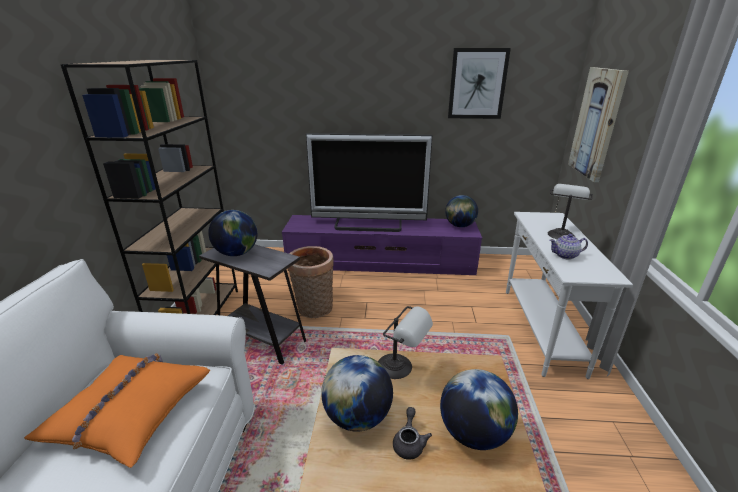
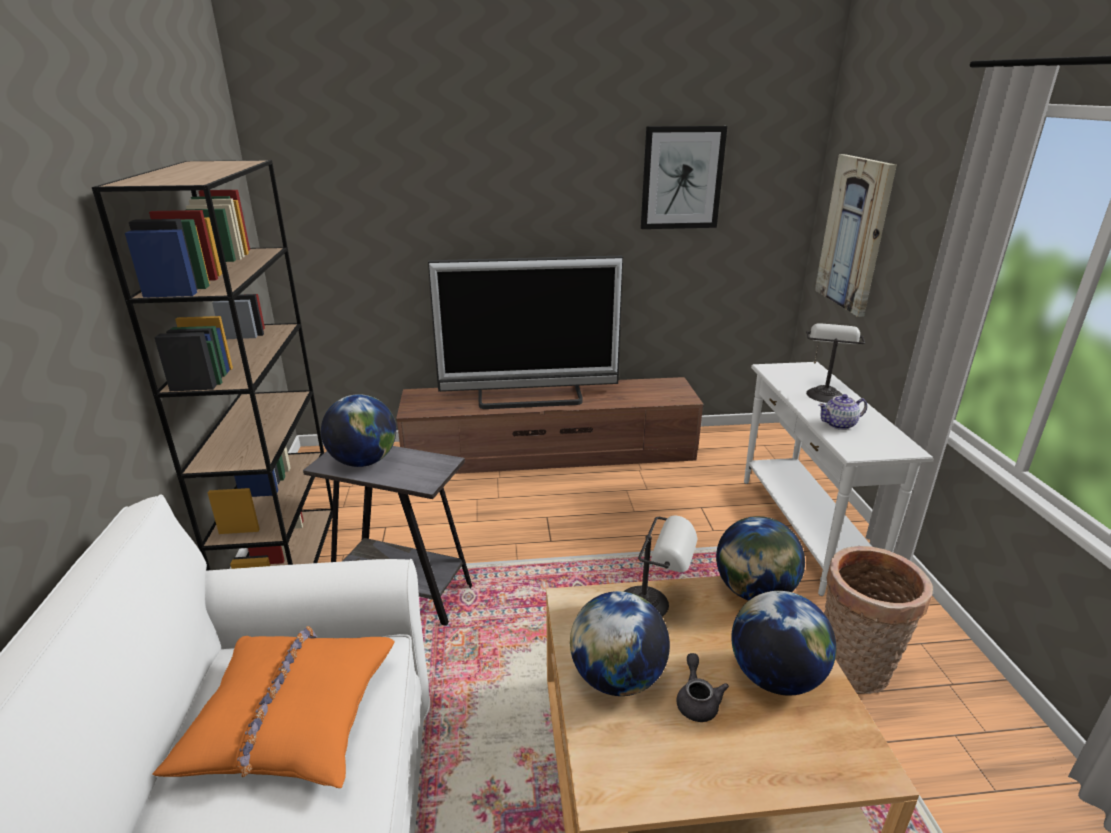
camera: 10 degrees left, 0 degrees up
(314, 309) = (469, 537): basket -> basket (853, 671)
(381, 261) = (550, 451): purple tv stand -> brown tv stand
(459, 226) = (666, 388): globe -> globe (754, 592)

